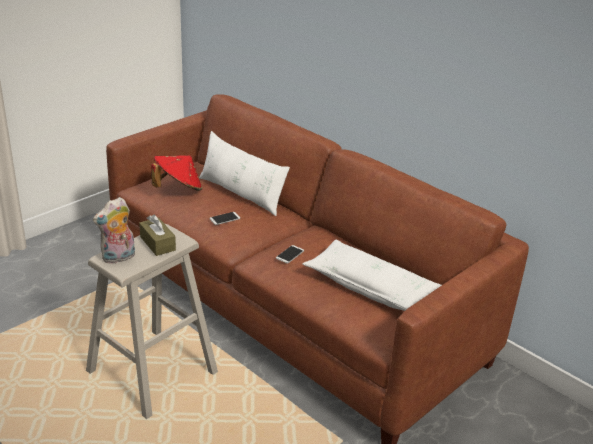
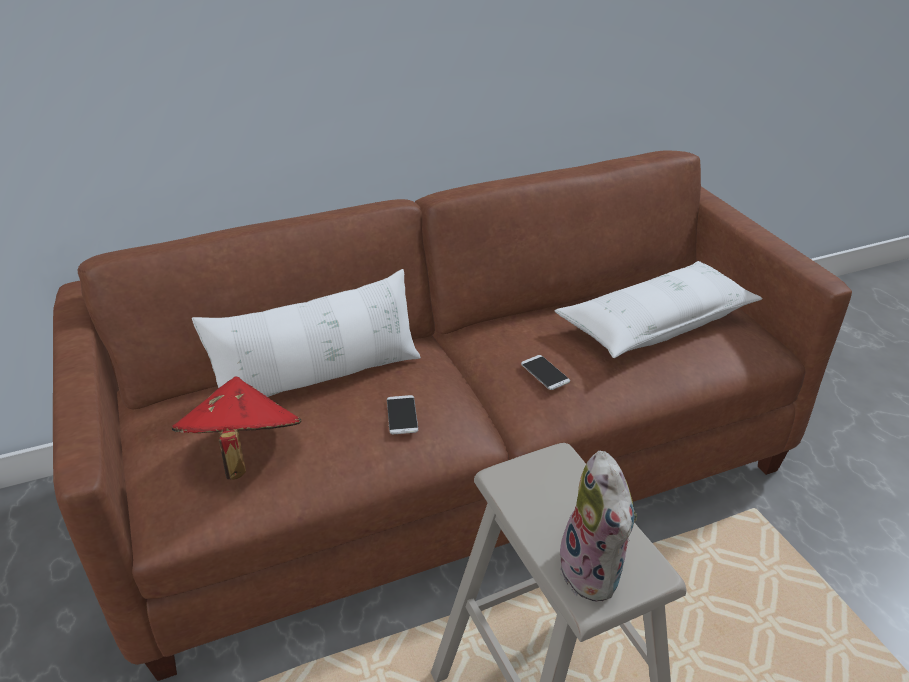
camera: 65 degrees left, 5 degrees up
(157, 243) = (557, 497): brown tissue box -> none

